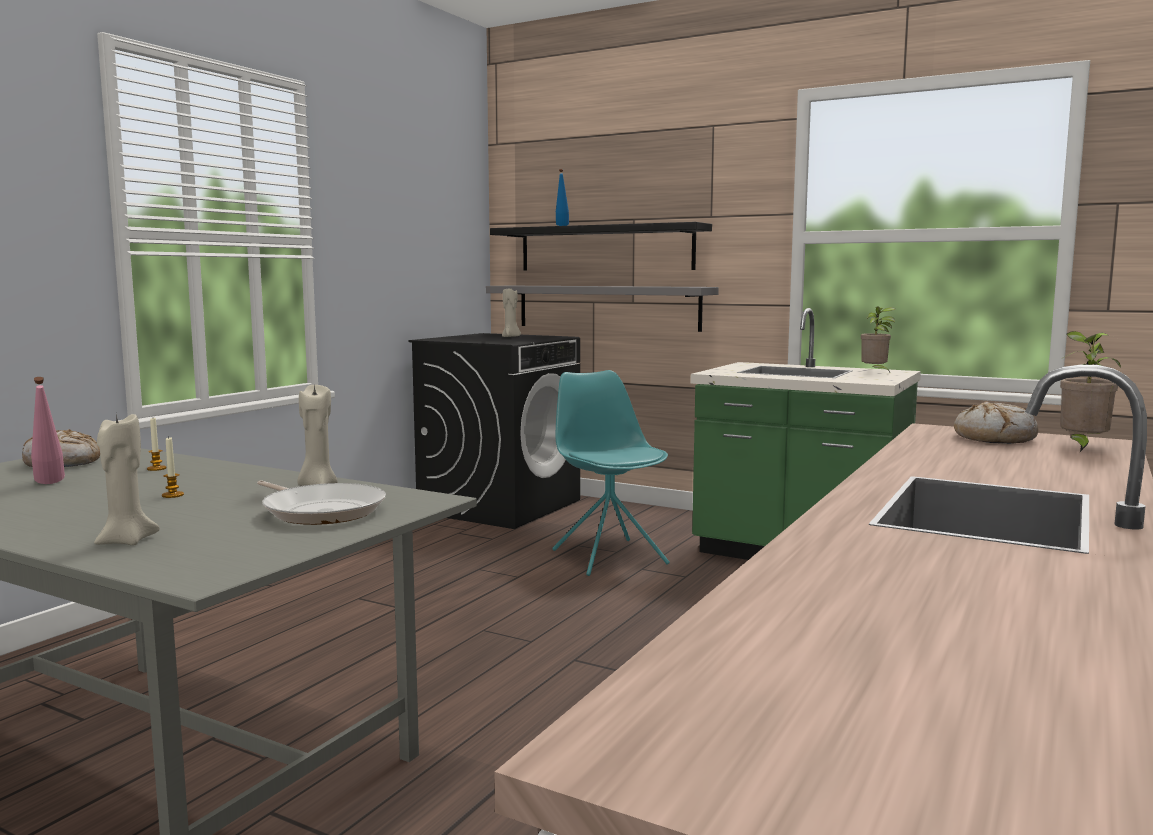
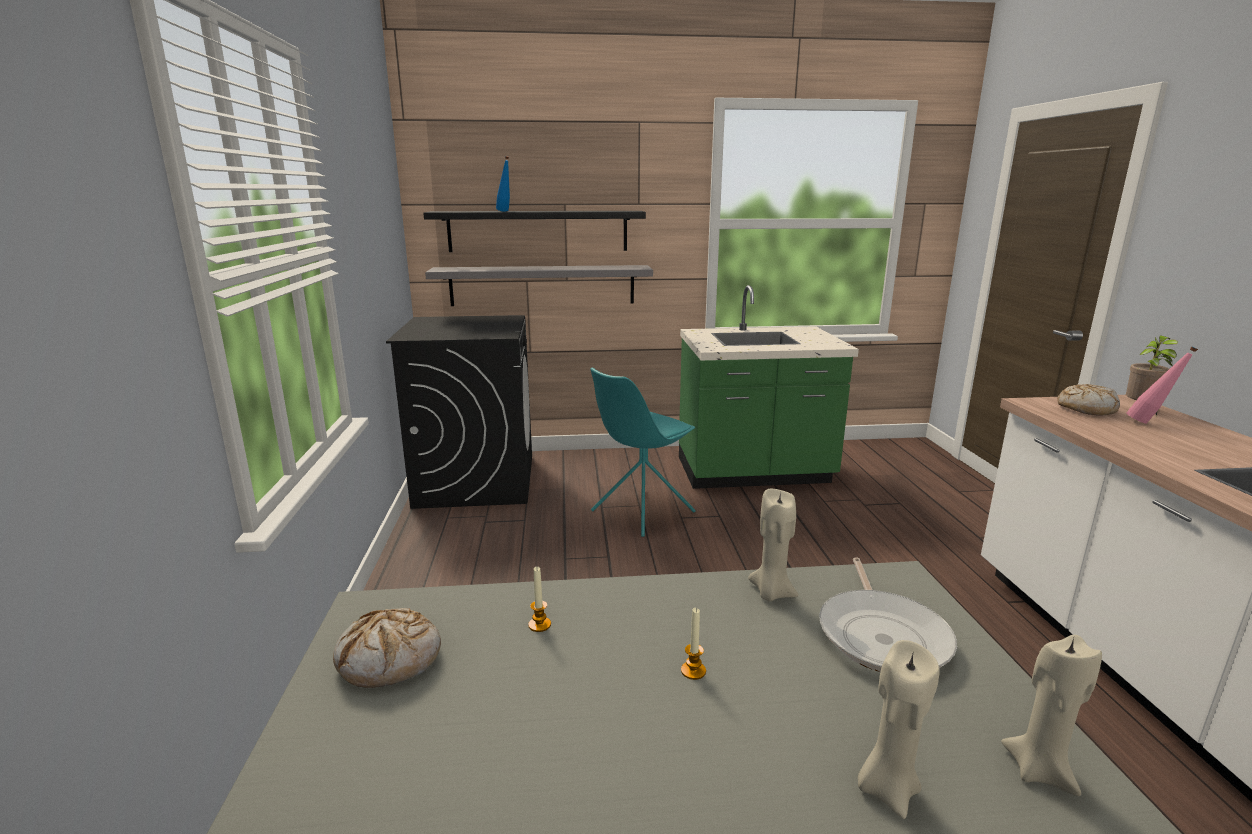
camera: 35 degrees left, 10 degrees up
(49, 484) = (497, 716): pink bottle -> pink bottle (1149, 423)
(321, 511) = (882, 635): frying pan -> frying pan turned 90 degrees clockwise
(511, 337) = (468, 322): beige candle -> beige candle (1039, 770)
(608, 556) = (641, 512): turquoise chair -> turquoise chair turned 75 degrees counterclockwise
(875, 372) = (802, 332): potted plant -> none

